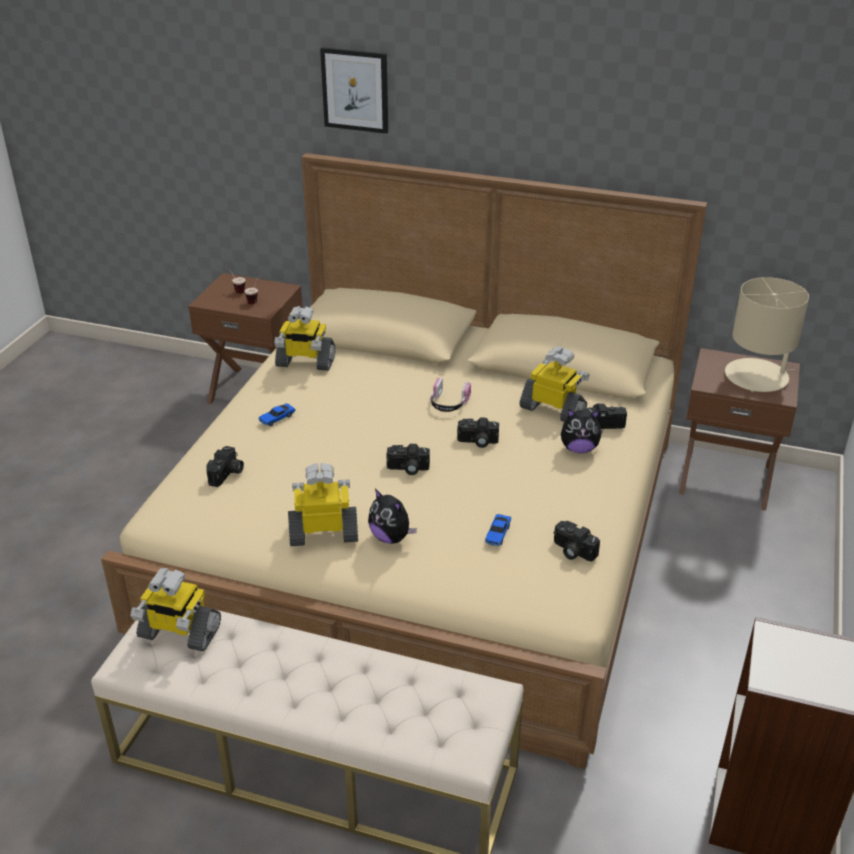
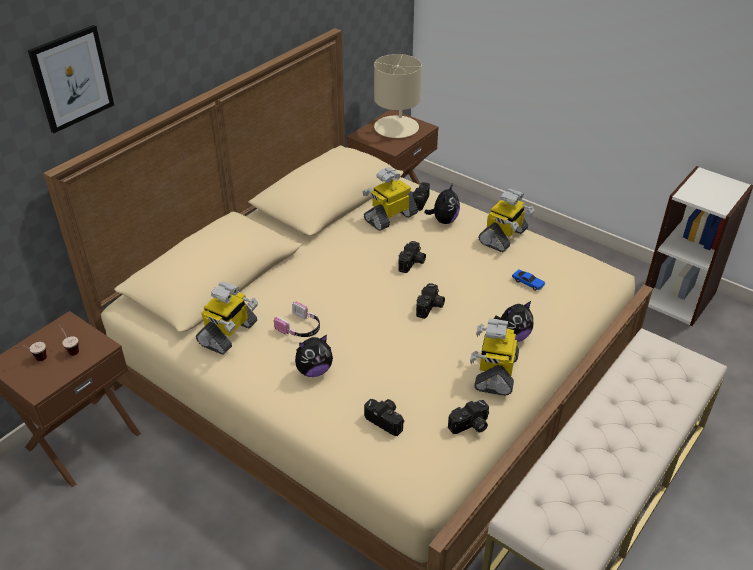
camera: 70 degrees left, 5 degrees up
(178, 632) = (552, 507): toy robot -> toy robot (503, 237)
(277, 418) = (314, 370): toy car -> plush toy
(448, 403) = (351, 265): headphones -> headphones (300, 328)
(572, 551) = (556, 256): camera -> camera (470, 426)

